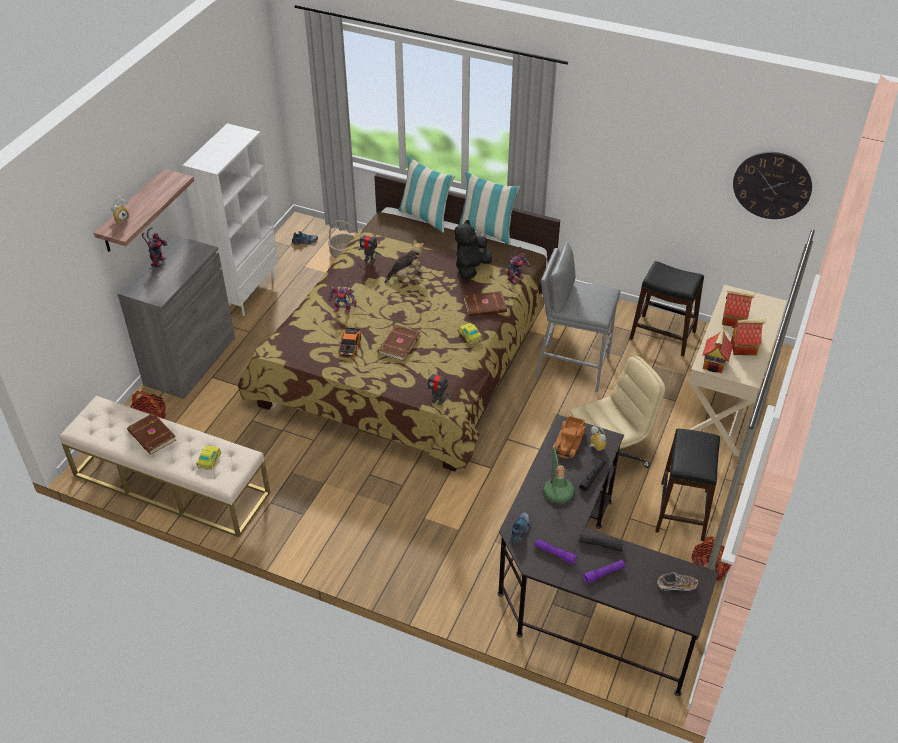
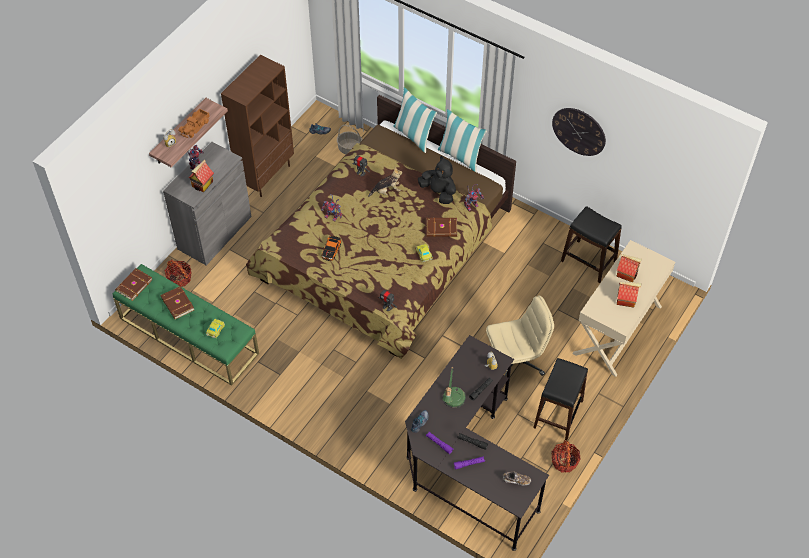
camera: 10 degrees right, 10 degrees up
(171, 484) = (188, 336): beige bench -> green bench
(246, 293) = (266, 175): white bookcase -> brown bookcase
(398, 344) = (368, 254): brown book -> brown book (133, 285)
(471, 269) = (439, 192): black plush toy -> black plush toy turned 90 degrees clockwise
(569, 441) = (472, 359): toy truck -> toy truck (195, 126)
(572, 367) = (508, 280): grey stool -> none
(714, 364) = (599, 310): toy house -> toy house (202, 184)
(772, 185) = (674, 173): wall clock -> wall clock (579, 131)

